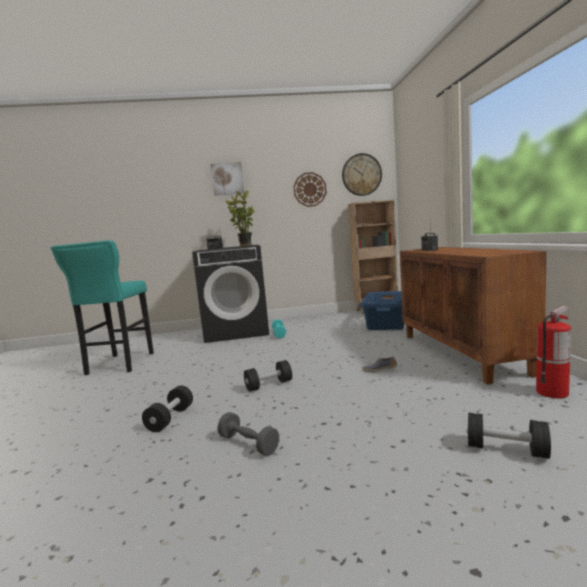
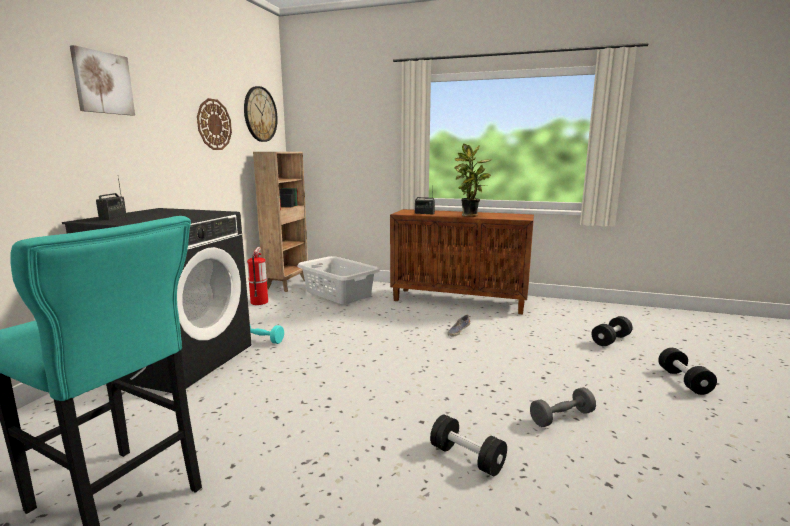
camera: 65 degrees left, 5 degrees up
(244, 246) = (188, 212): potted plant -> potted plant (470, 215)
(269, 385) = (433, 381): black dumbbell -> black dumbbell (684, 381)
(387, 322) = (338, 293): blue laundry basket -> grey laundry basket
(552, 392) = (549, 307): fire extinguisher -> fire extinguisher (259, 302)

